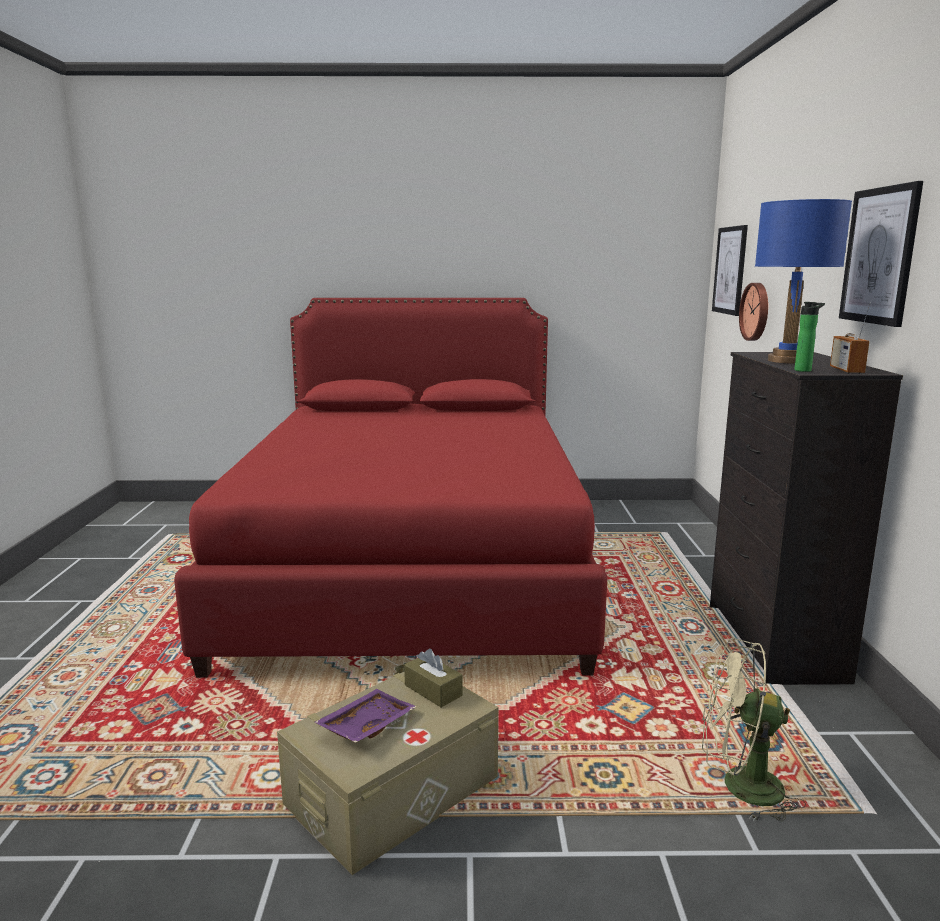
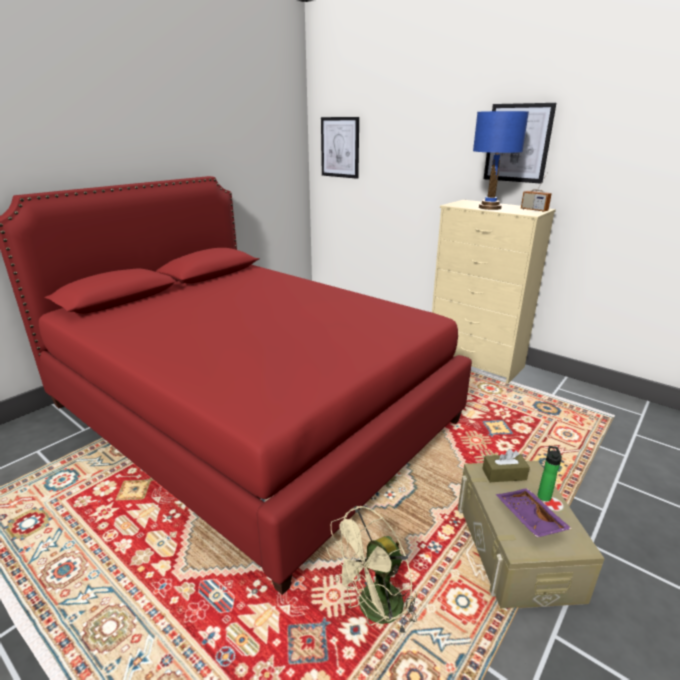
camera: 50 degrees left, 10 degrees up
(739, 787) = (579, 434): beige fan -> beige fan (374, 611)
(756, 311) = (381, 175): wall clock -> none
(773, 642) = (475, 362): black dresser -> beige dresser
(804, 370) = (525, 213): bottle -> bottle (544, 495)

